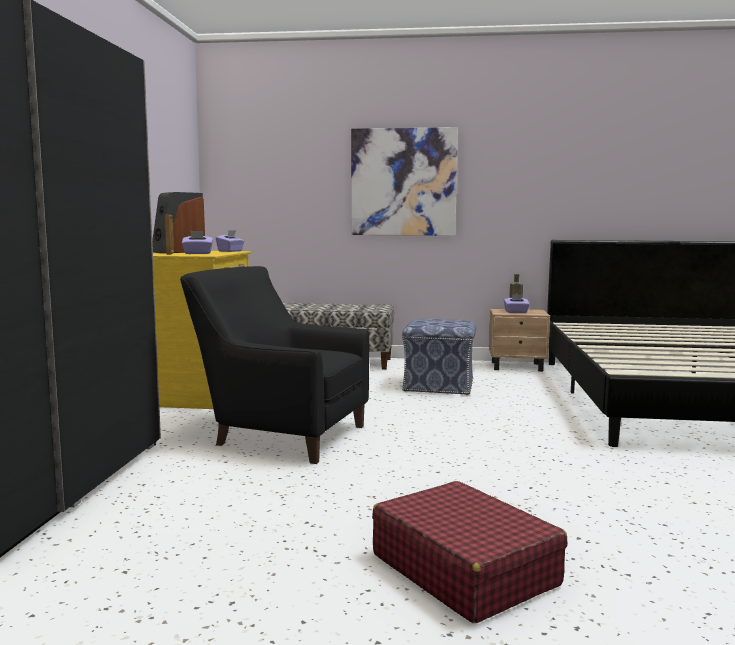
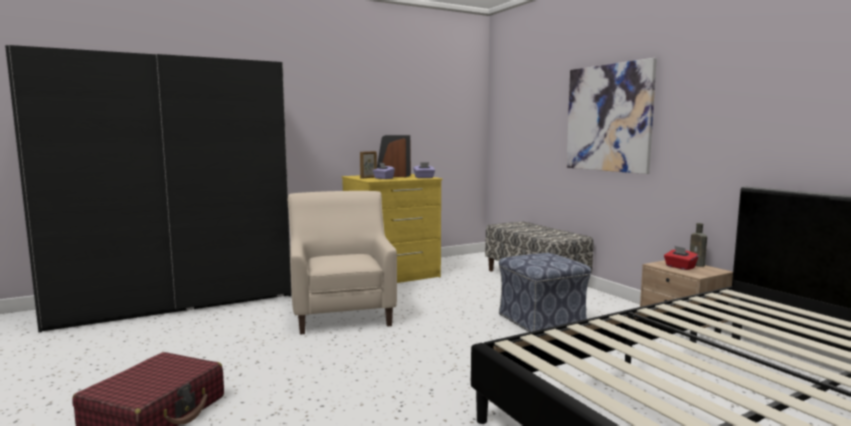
camera: 55 degrees right, 0 degrees up
(277, 435) = (341, 312): black armchair -> beige armchair
(516, 312) = (679, 267): purple tissue box -> red tissue box

